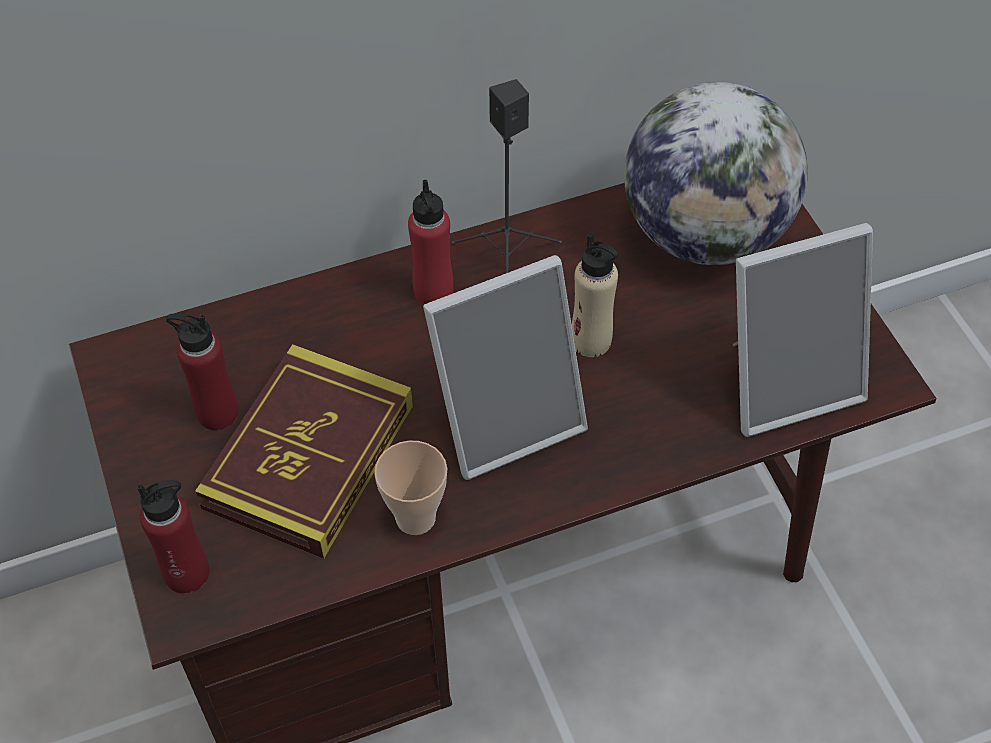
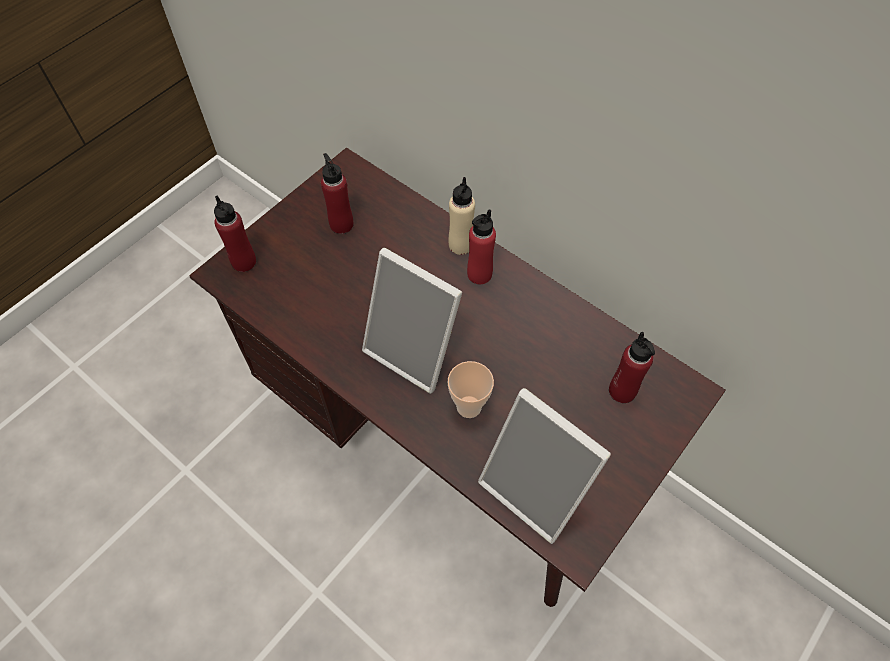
camera: 60 degrees right, 5 degrees up
(309, 456) = (338, 275): book -> none
(415, 518) = (327, 340): cup -> cup (469, 406)
(507, 267) = (520, 300): black speaker -> none
(591, 341) = (496, 367): beige bottle -> beige bottle (460, 245)
(705, 234) = (622, 391): globe -> red bottle

